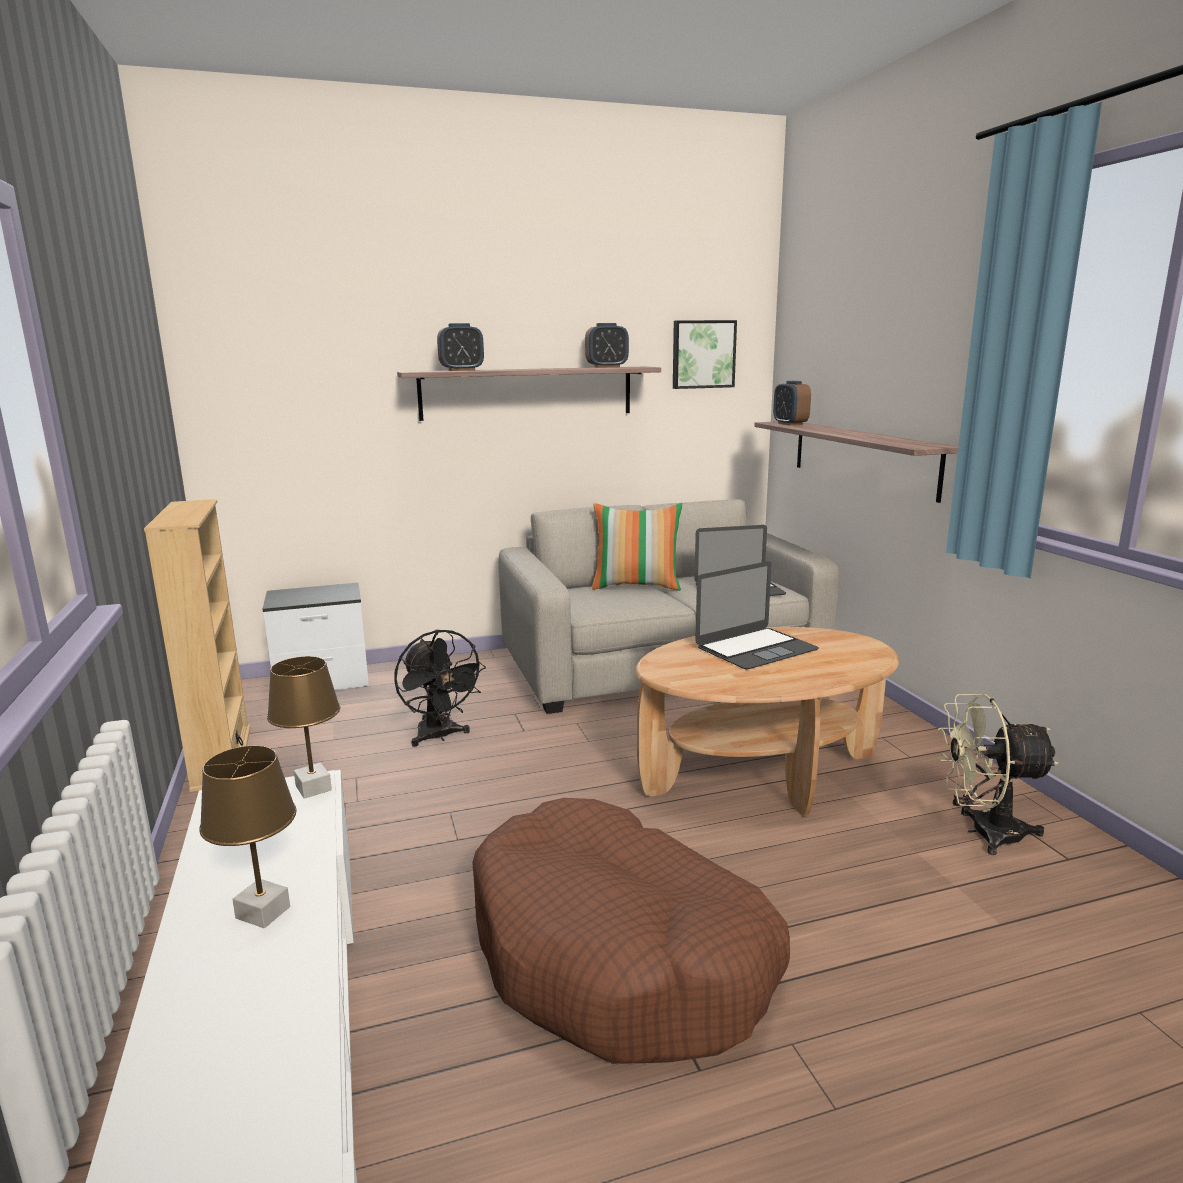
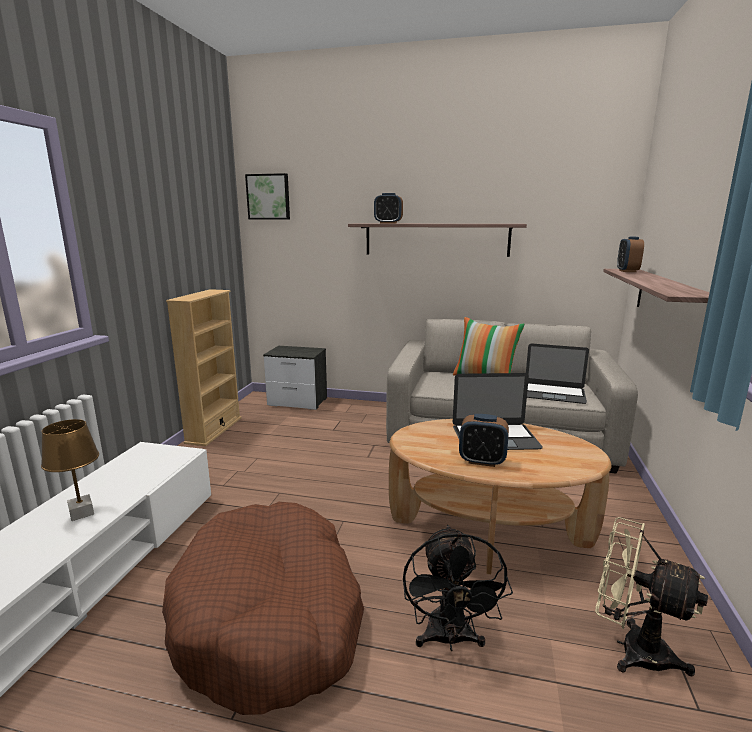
camera: 30 degrees right, 0 degrees up
(314, 788) = (182, 455): brown table lamp -> none
(439, 736) = (320, 447): black fan -> black fan (449, 640)
(607, 367) = (490, 223): alarm clock -> alarm clock (482, 461)
(702, 354) = (573, 215): picture -> picture (268, 197)

